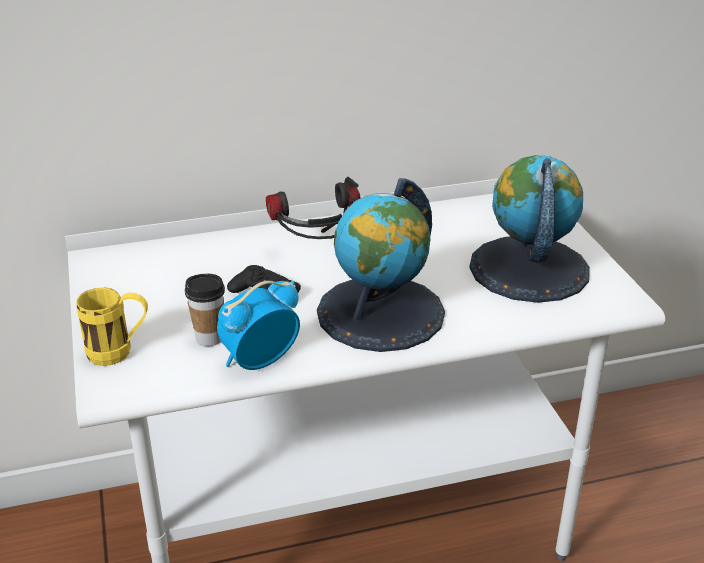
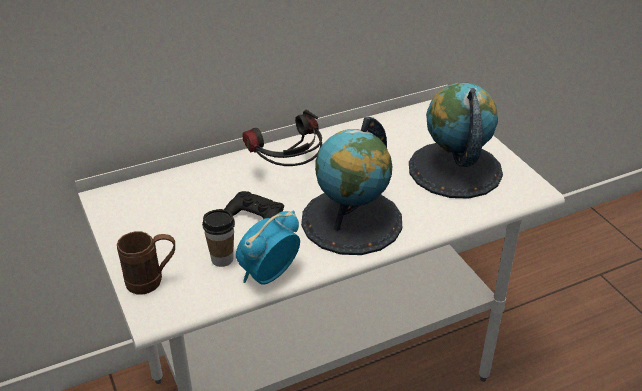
camera: 10 degrees left, 5 degrees up
(119, 353) = (152, 281): yellow mug -> brown mug

